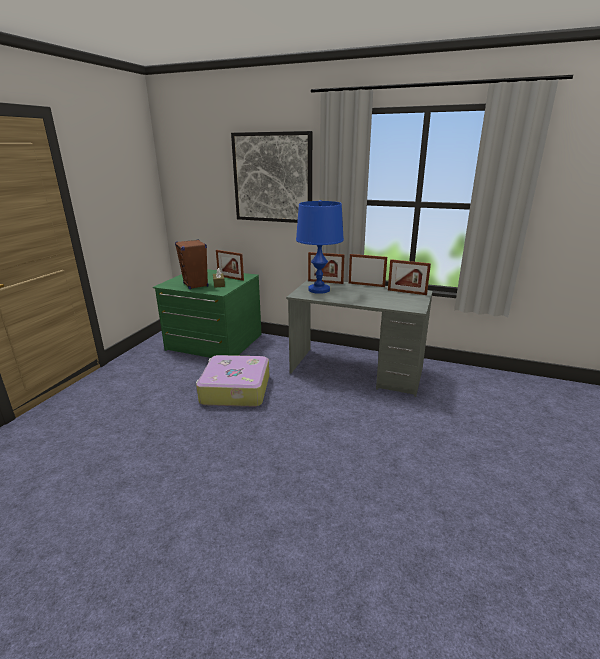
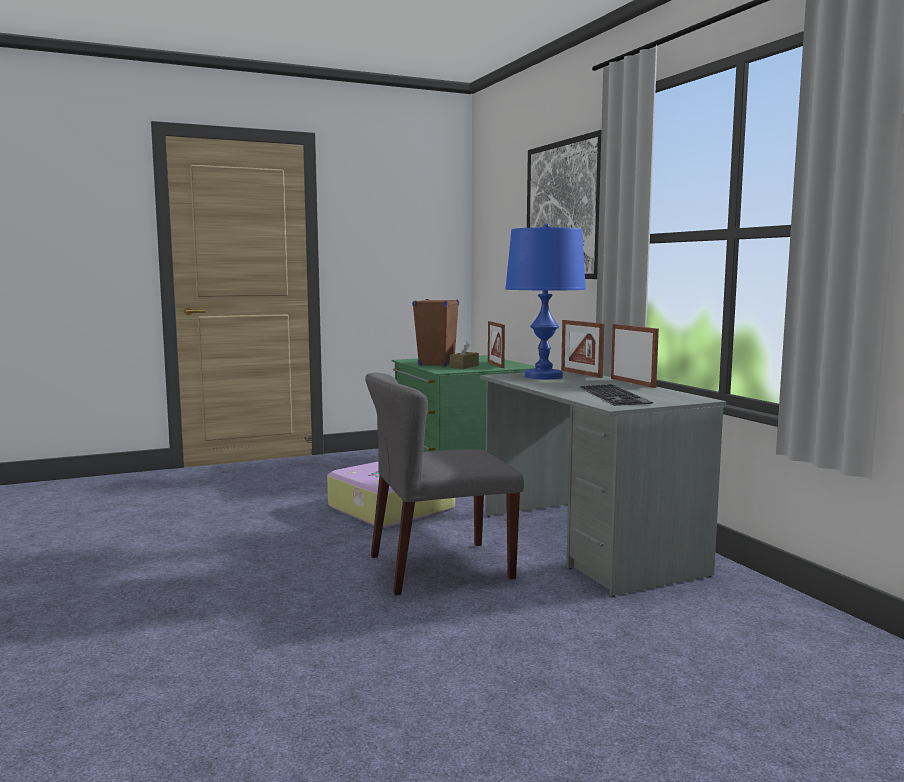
camera: 45 degrees right, 15 degrees down
(332, 417) = (439, 567): none -> grey chair
(392, 299) = (615, 395): none -> keyboard
(407, 292) = (668, 395): picture frame -> none

